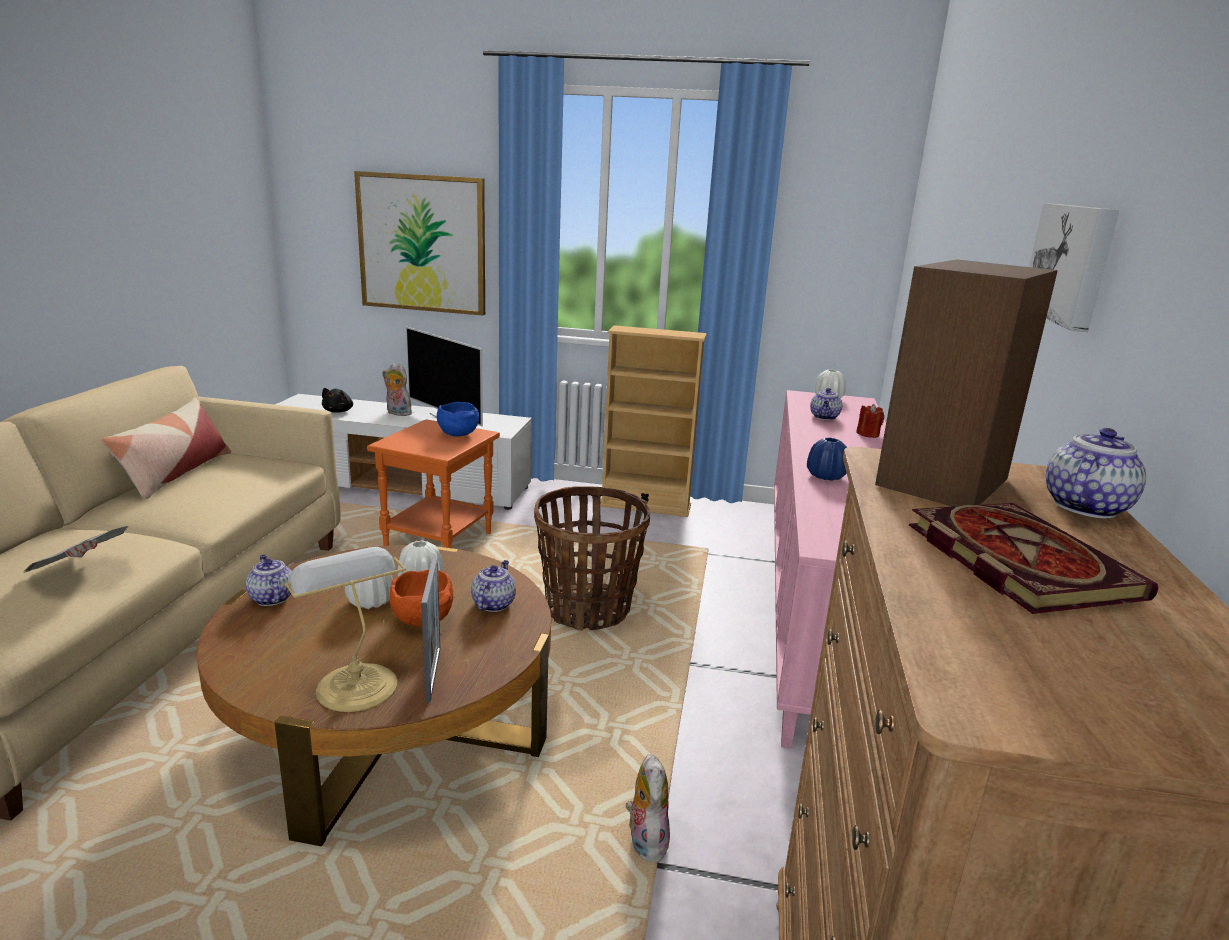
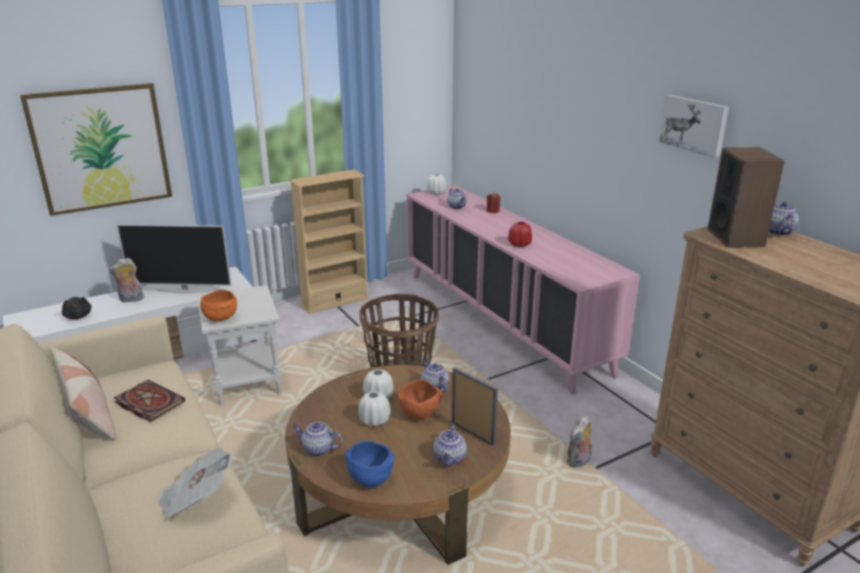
camera: 40 degrees left, 5 degrees up
(355, 684) = (450, 459): table lamp -> teapot
(401, 442) = (220, 318): none -> orange bowl
(438, 541) = (245, 383): orange side table -> white side table
(457, 434) = (245, 297): blue bowl -> blue bowl (369, 479)
(645, 841) = (579, 462): plush toy -> plush toy turned 90 degrees counterclockwise
(825, 476) = (519, 244): blue vase -> red vase
(1012, 560) = (805, 260): book -> book (147, 402)

